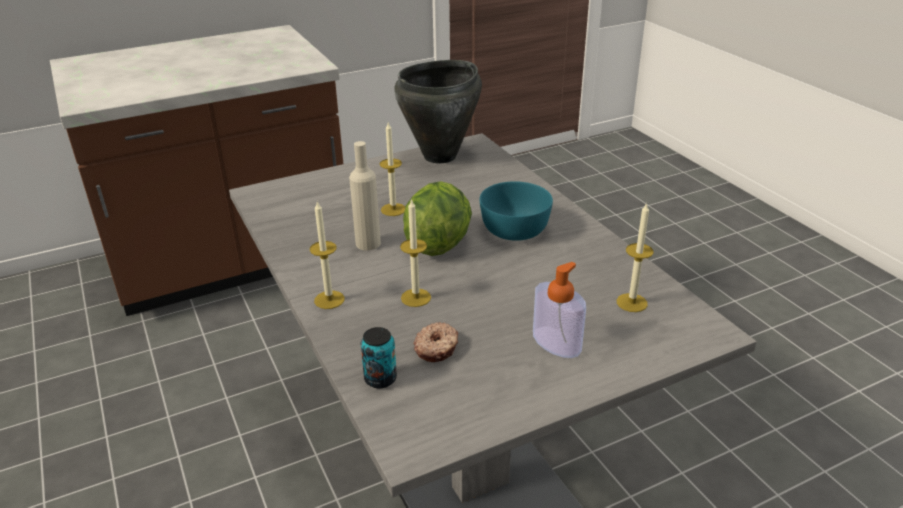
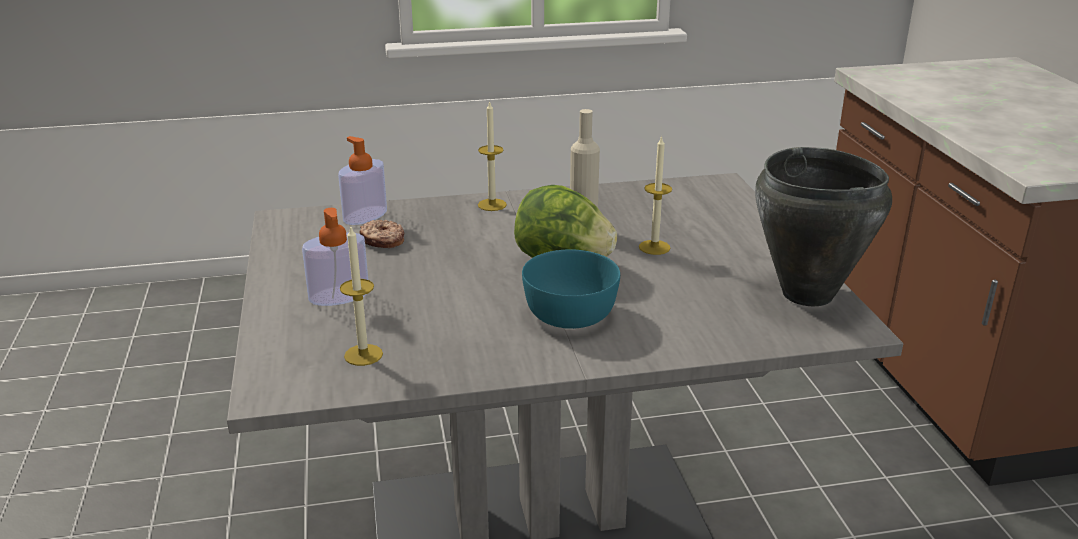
camera: 105 degrees right, 5 degrees down
(380, 379) = (365, 216): can -> soap dispenser
(416, 297) = (466, 240): candle -> none

